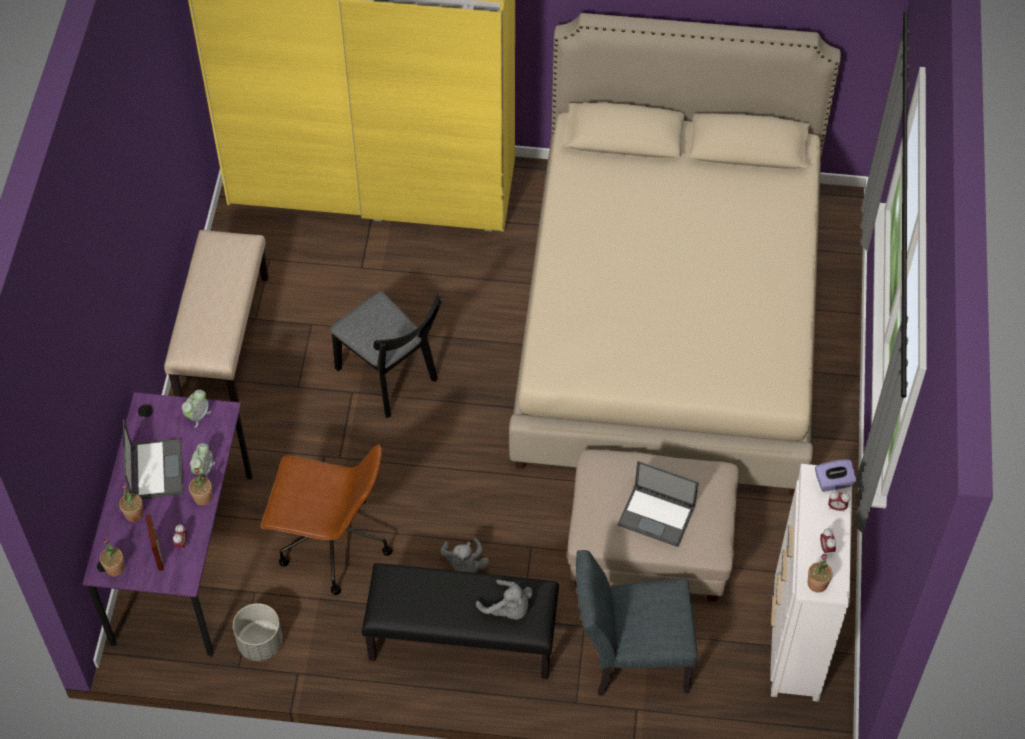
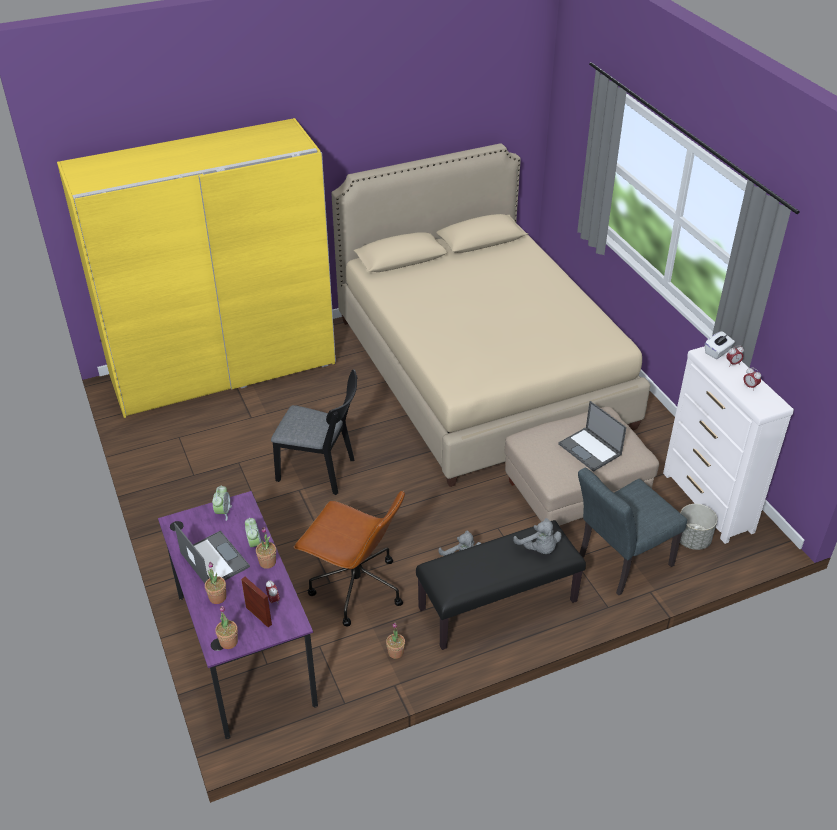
camera: 30 degrees left, 15 degrees down
(222, 338) = (176, 496): beige bench -> none
(260, 643) = (349, 678): grey planter -> grey planter (692, 540)
(331, 544) = (355, 588): brown office chair -> brown office chair turned 45 degrees clockwise
(508, 609) = (539, 549): grey plush toy -> grey plush toy turned 45 degrees clockwise
(657, 515) = (590, 449): laptop -> laptop turned 60 degrees clockwise
(817, 583) = (764, 407): potted plant -> potted plant (395, 652)
(833, 482) = (717, 352): purple tissue box -> white tissue box

